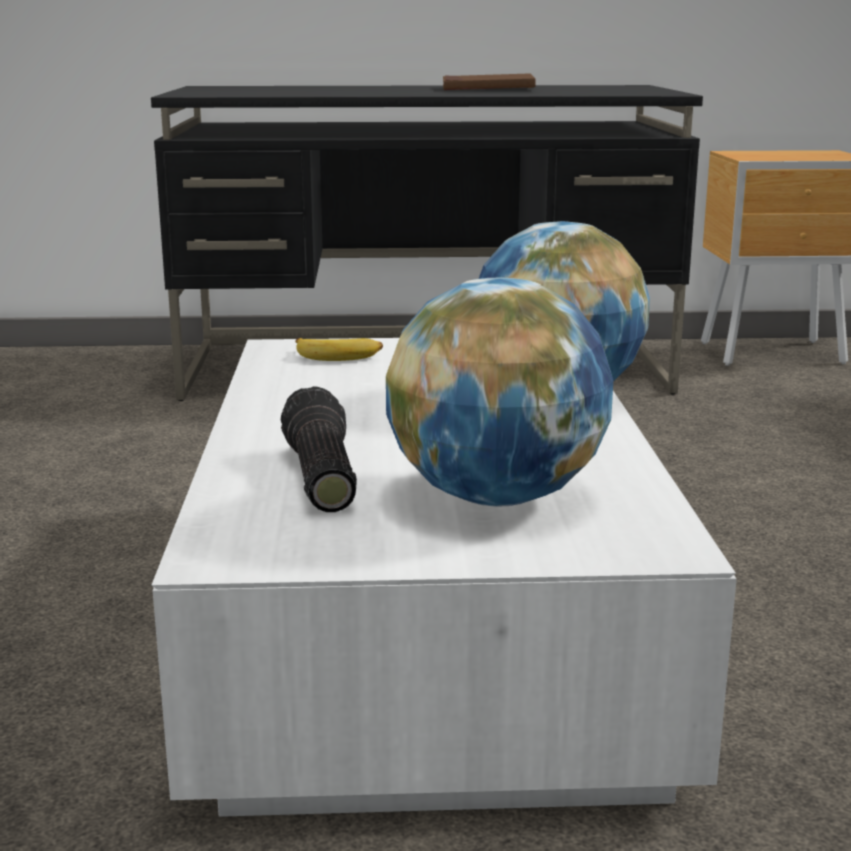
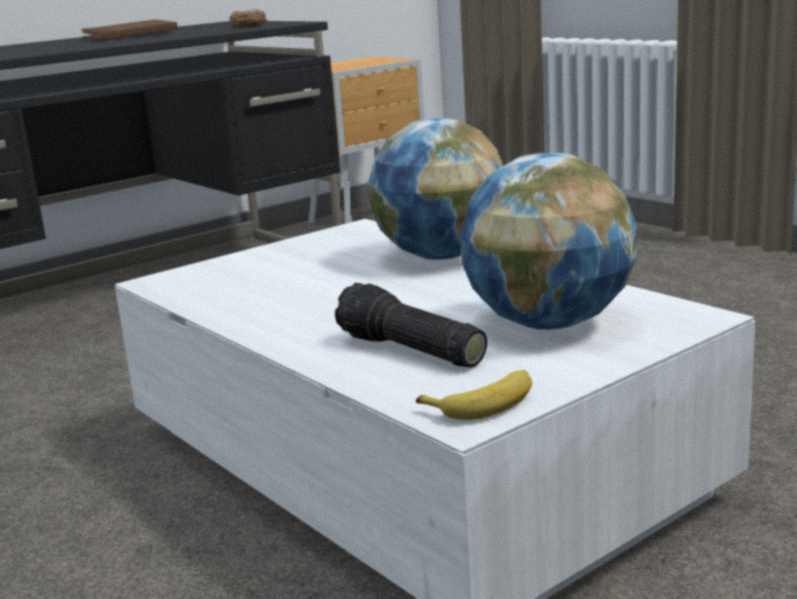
camera: 35 degrees left, 0 degrees up
(338, 356) = (224, 274): banana -> banana (484, 403)
(617, 91) = (248, 26): none -> donut

